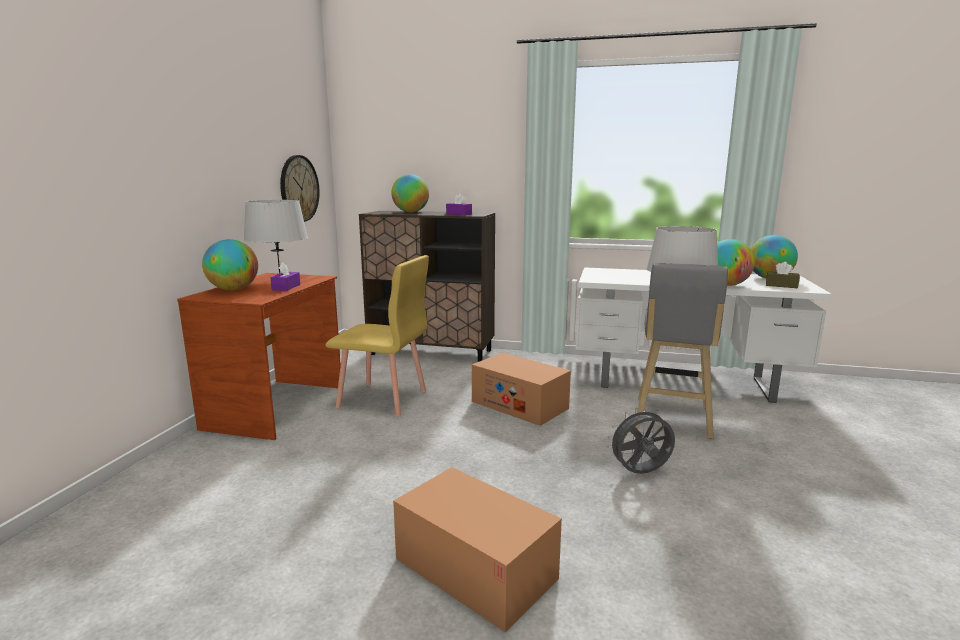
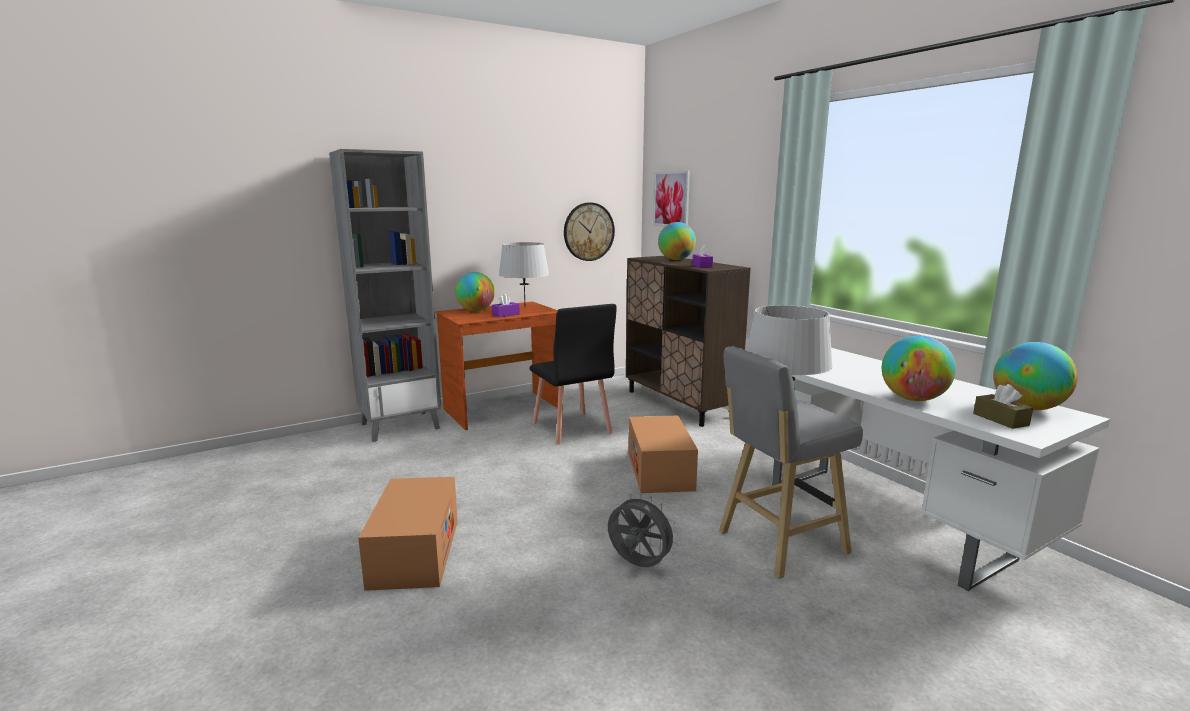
camera: 45 degrees right, 0 degrees up
(174, 467) = (400, 426): none -> grey bookcase
(379, 153) = (671, 199): none -> picture
(383, 399) = (571, 428): yellow chair -> black chair

